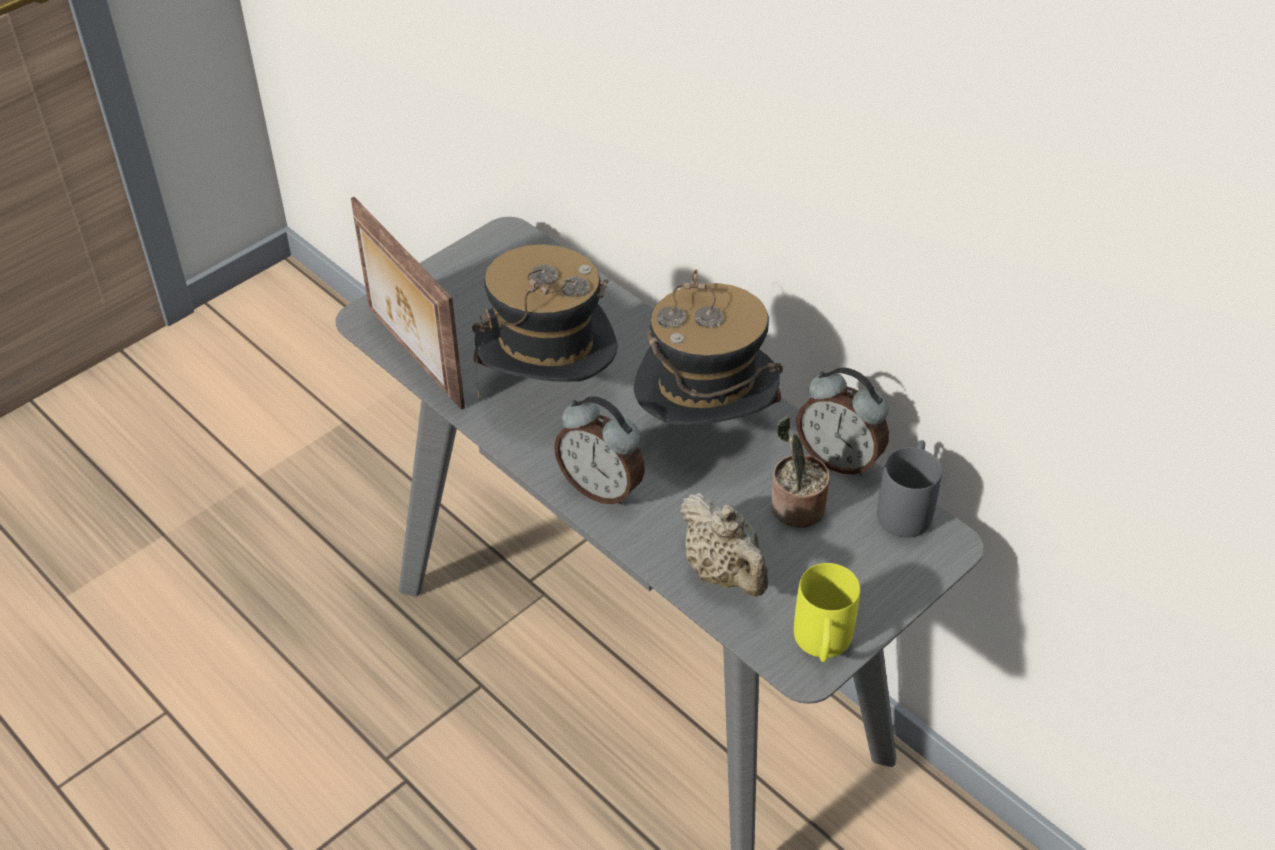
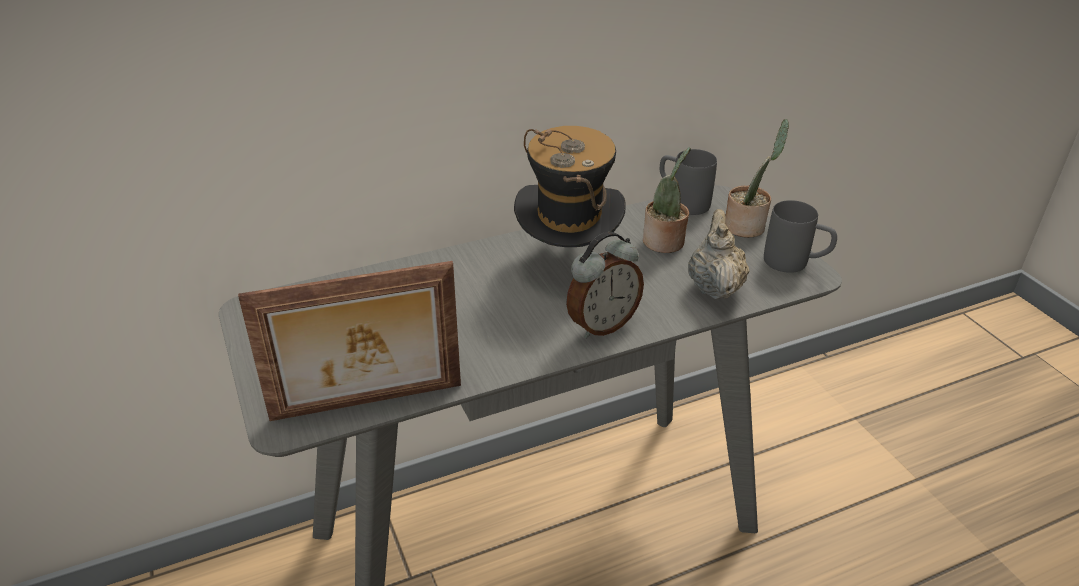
camera: 70 degrees left, 10 degrees down
(548, 391) = (472, 329): hat -> none
(724, 572) = (714, 287): beige teapot -> beige teapot turned 75 degrees counterclockwise
(822, 646) = (795, 263): yellow mug -> grey mug
(839, 459) = (626, 215): alarm clock -> none
(885, 584) = (747, 226): none -> potted plant

